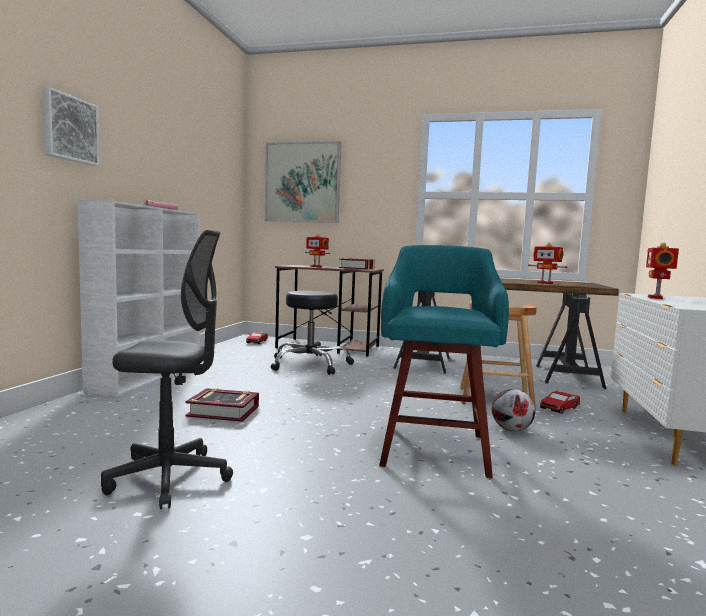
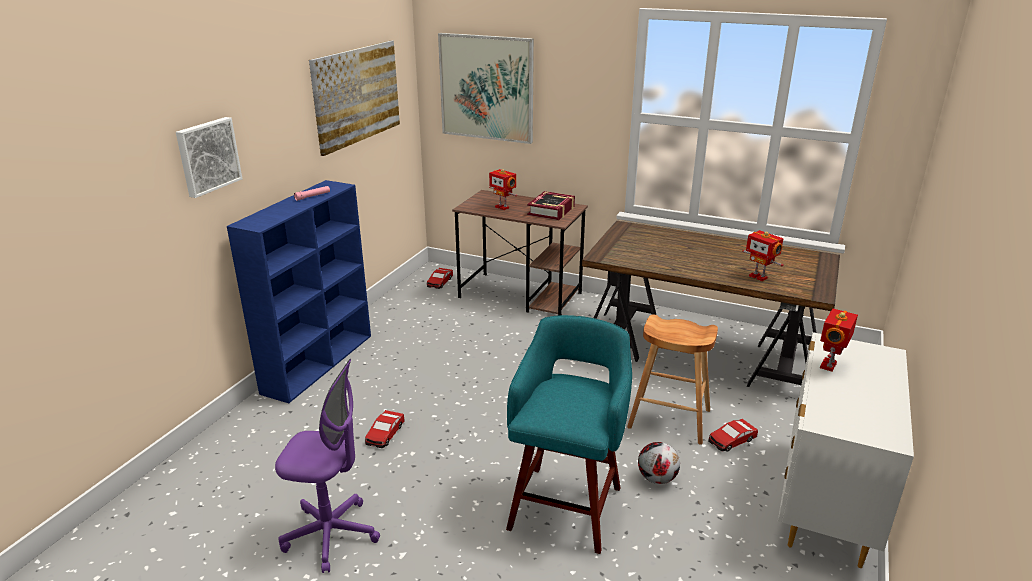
camera: 10 degrees right, 20 degrees up
(148, 376) = (319, 362): white bookcase -> blue bookcase
(169, 478) = (331, 535): grey office chair -> purple office chair
(202, 162) = (357, 95): none -> picture
(223, 411) = (385, 434): book -> toy car
(310, 364) = (489, 338): black stool -> none

